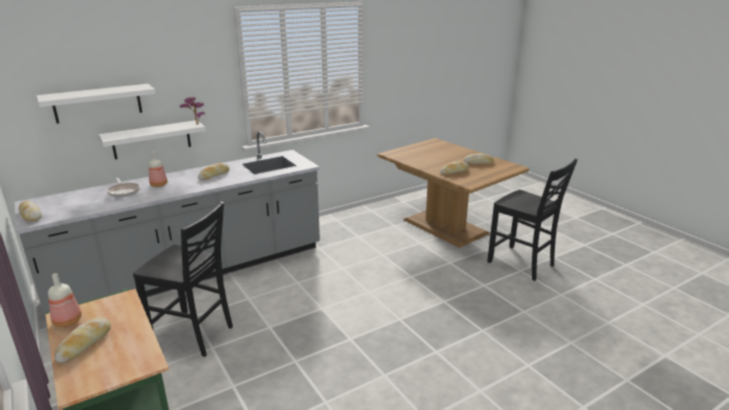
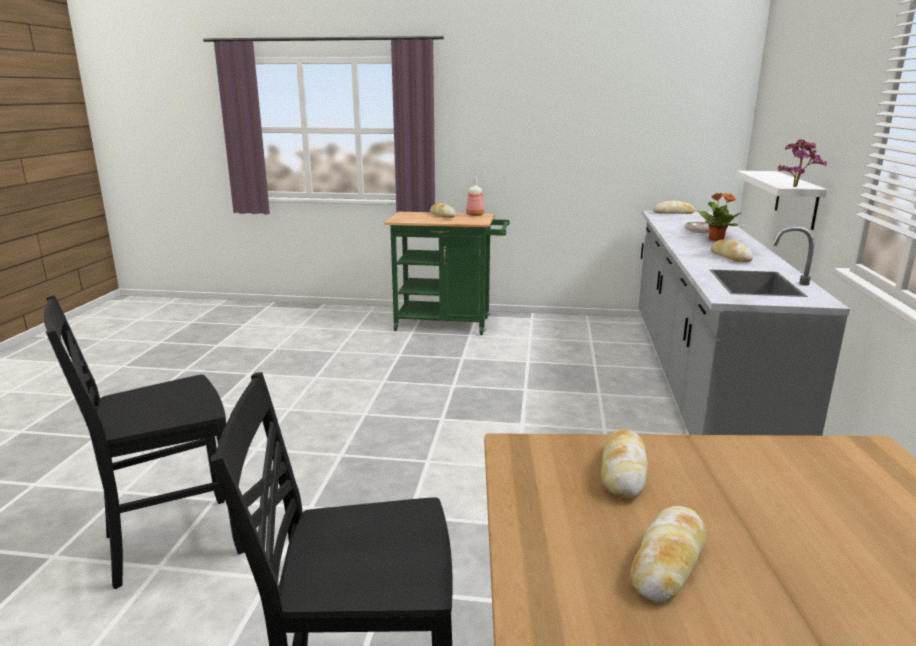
camera: 130 degrees right, 5 degrees down
(97, 103) = (786, 130): white shelf -> none
(158, 185) = (716, 239): bottle -> potted plant
(194, 335) = (559, 359): black chair -> black chair (171, 542)

